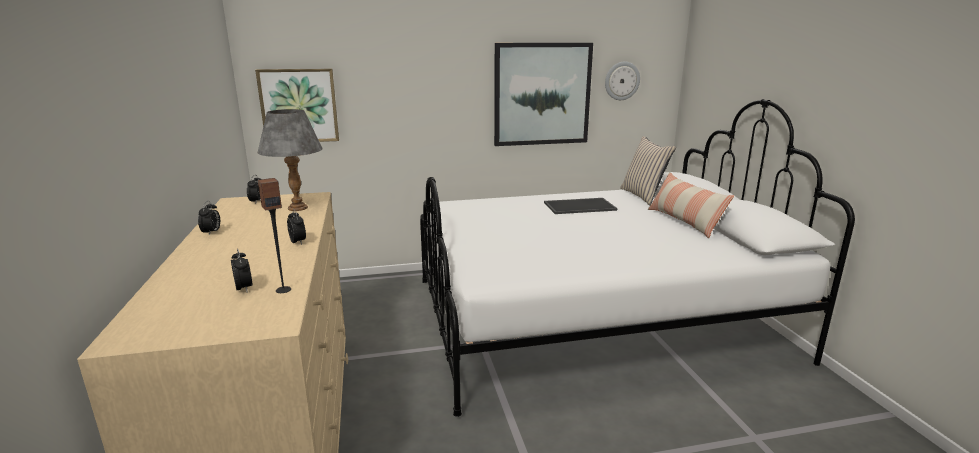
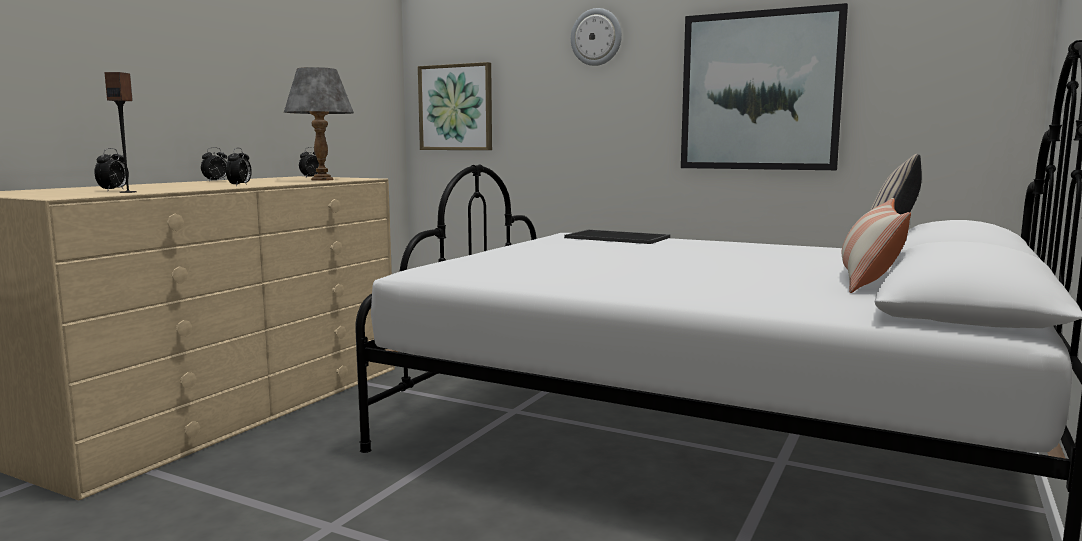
camera: 40 degrees right, 10 degrees down
(580, 206) = (741, 251): tray -> tray (618, 237)
(621, 81) = (909, 66): wall clock -> wall clock (596, 37)

